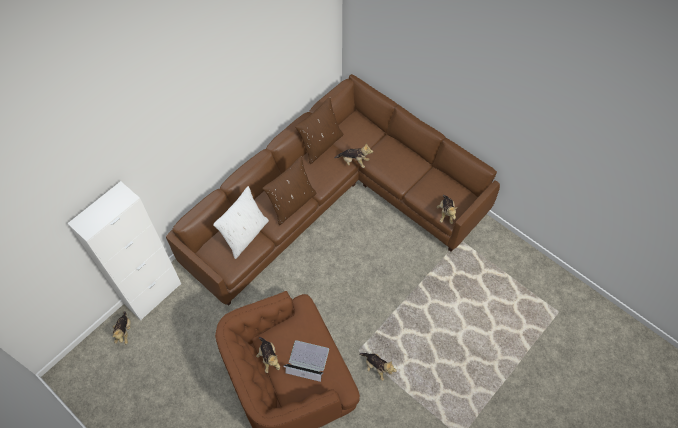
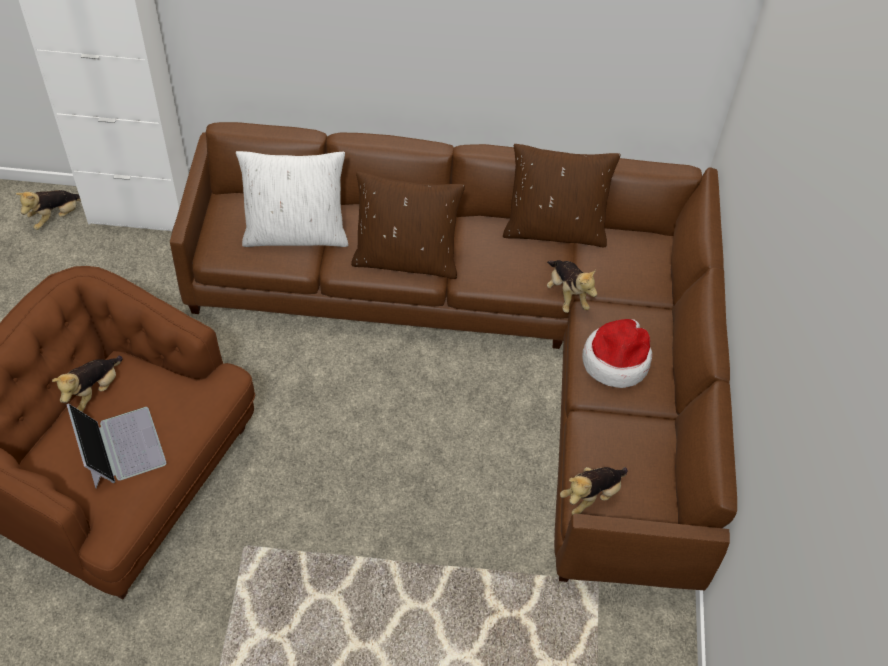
camera: 50 degrees right, 5 degrees down
(377, 367) = (233, 595): plush toy -> none
(396, 166) = (616, 360): none -> hat

